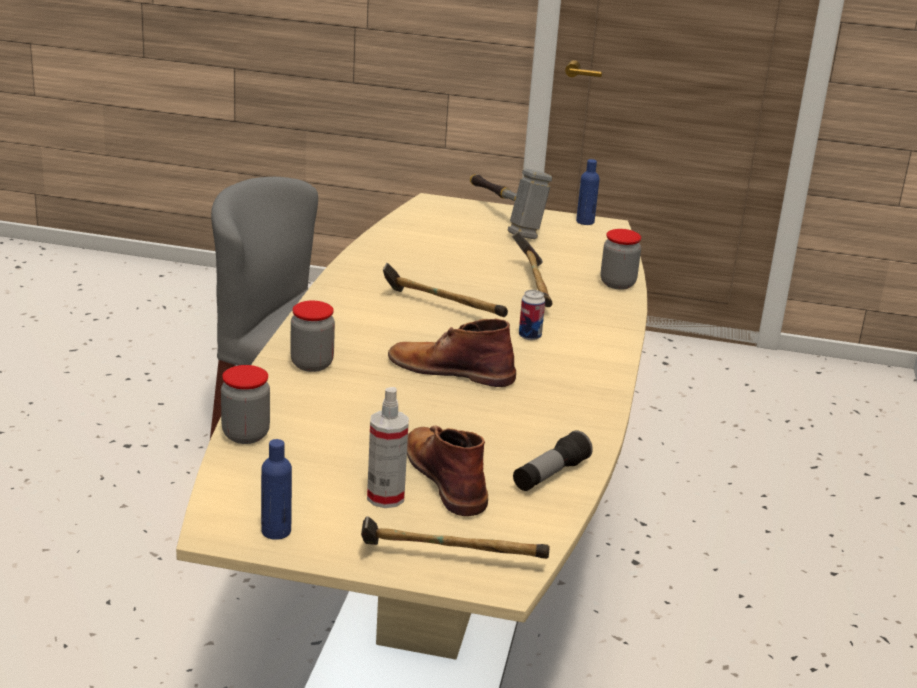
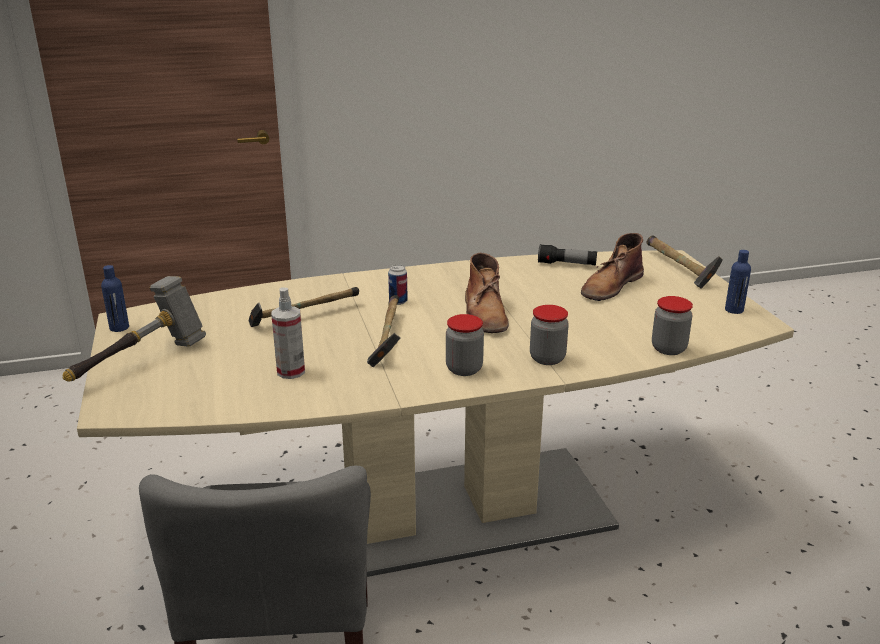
camera: 115 degrees left, 0 degrees up
(385, 497) = (656, 294): spray bottle -> spray bottle (291, 371)
(617, 283) = (263, 292): jar -> jar (464, 369)

